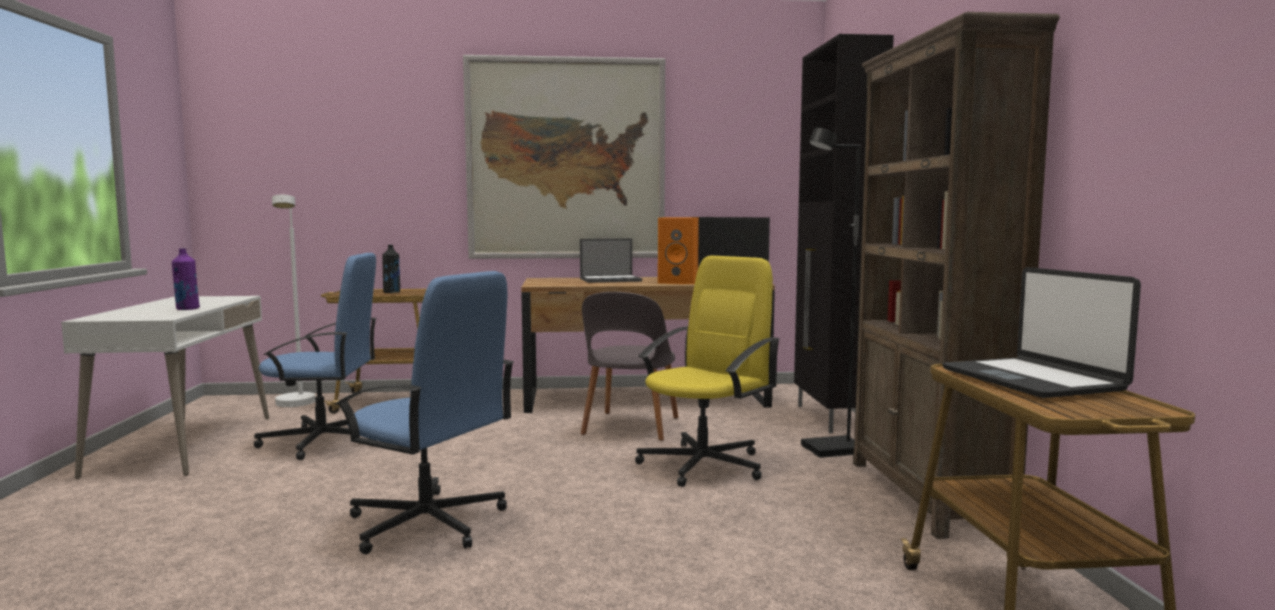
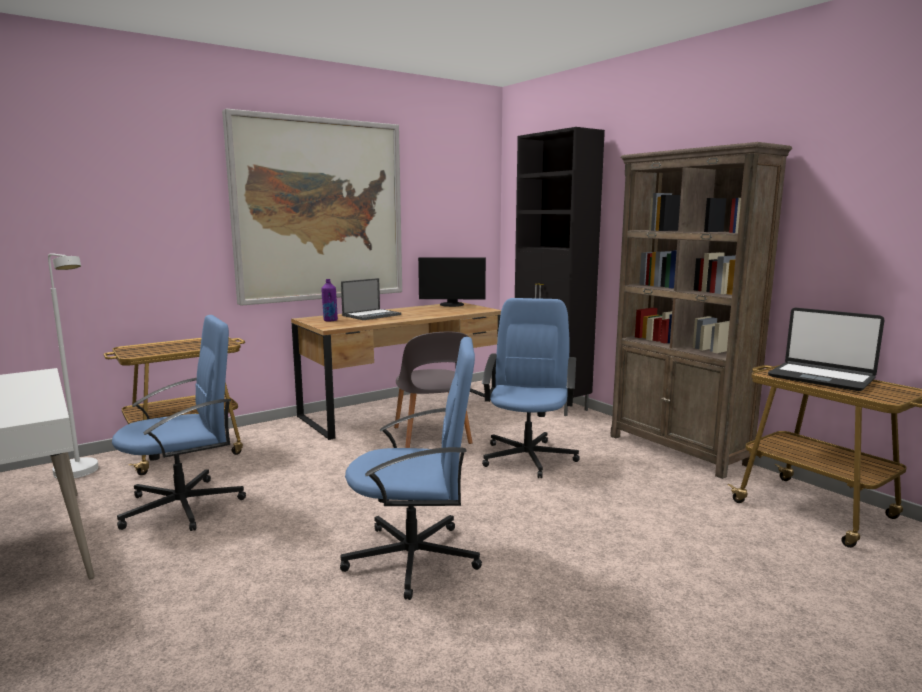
camera: 30 degrees left, 5 degrees up
(187, 309) = (32, 399): purple bottle -> purple bottle (330, 320)
(392, 292) = (178, 346): black bottle -> none
(679, 282) = (431, 313): orange speaker -> none
(704, 464) = (528, 457): yellow office chair -> blue office chair
(833, 450) = (586, 429): black floor lamp -> none

